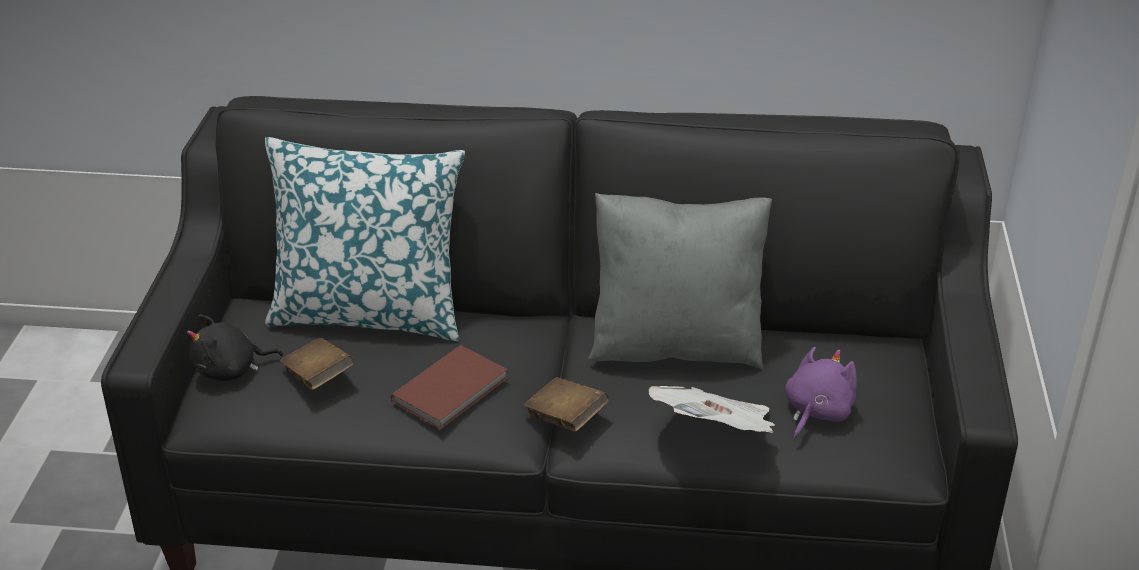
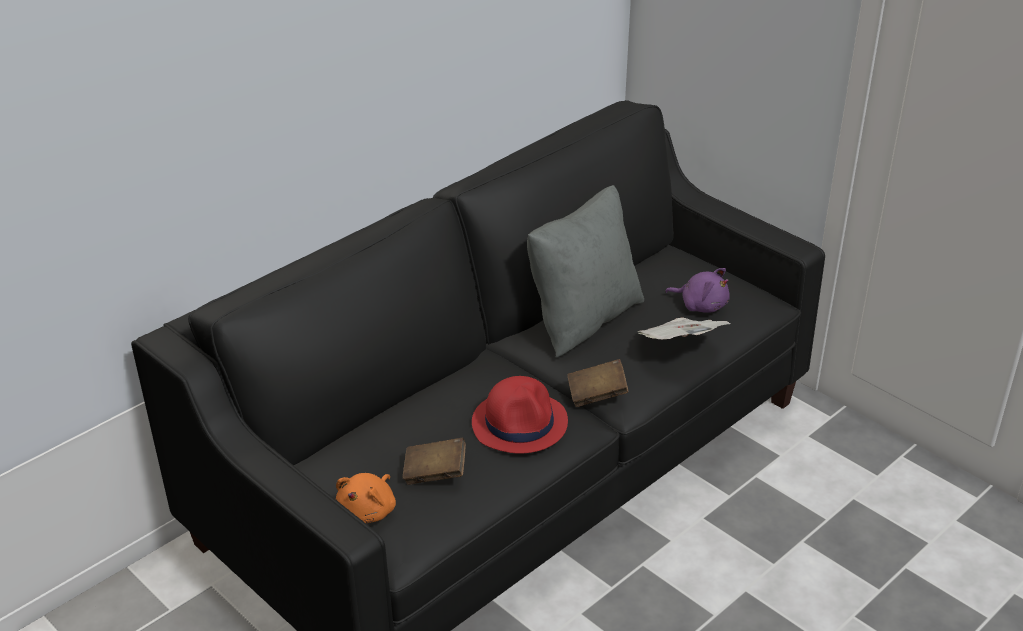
camera: 50 degrees left, 0 degrees up
(230, 370) = (368, 511): black plush toy -> orange plush toy
(369, 313) = (389, 419): pillow -> none
(453, 390) = (520, 423): brown book -> red hat
(816, 412) = (701, 305): purple plush toy -> purple plush toy turned 135 degrees clockwise

